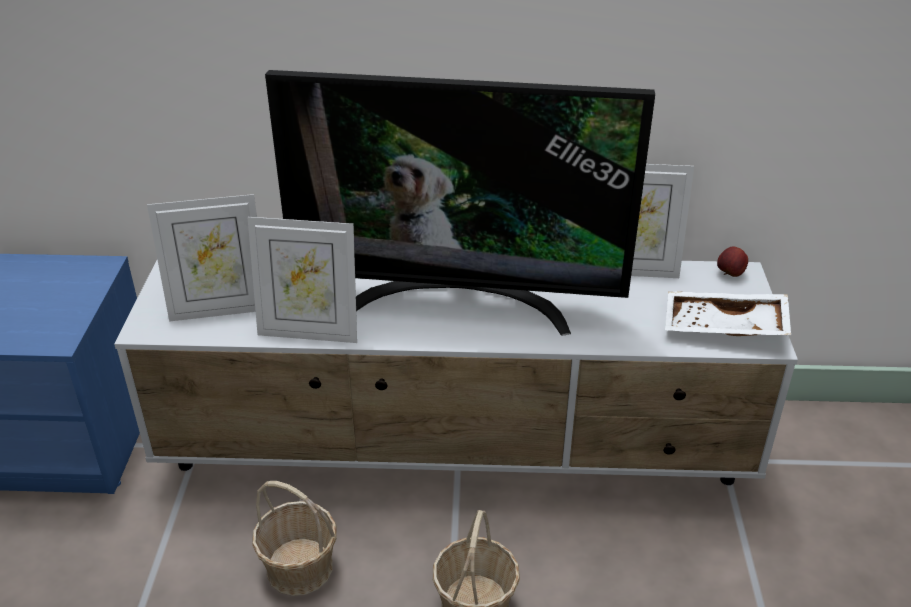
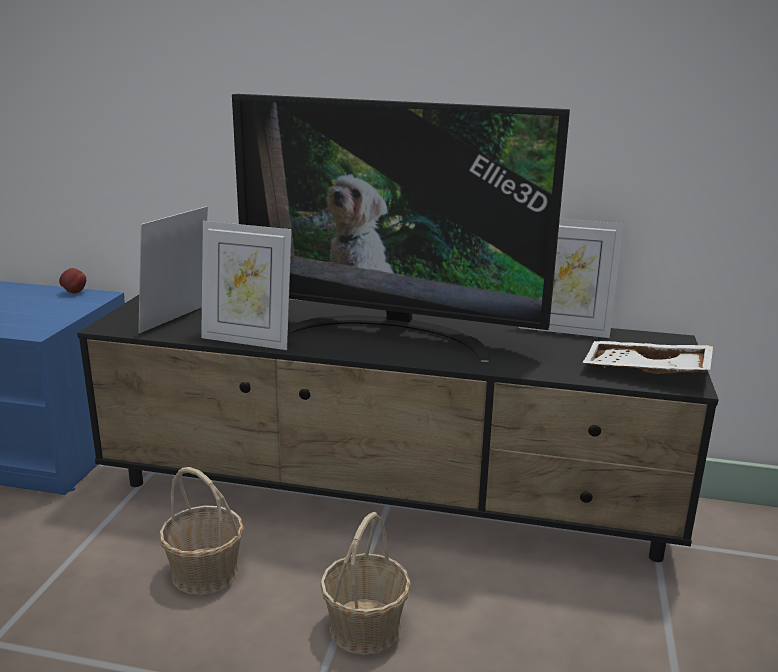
camera: 10 degrees right, 15 degrees down
(219, 309) = (178, 321): picture frame -> picture frame turned 120 degrees clockwise
(458, 450) = (389, 501): white tv stand -> black tv stand
(730, 274) = (661, 339): apple -> apple (74, 292)

